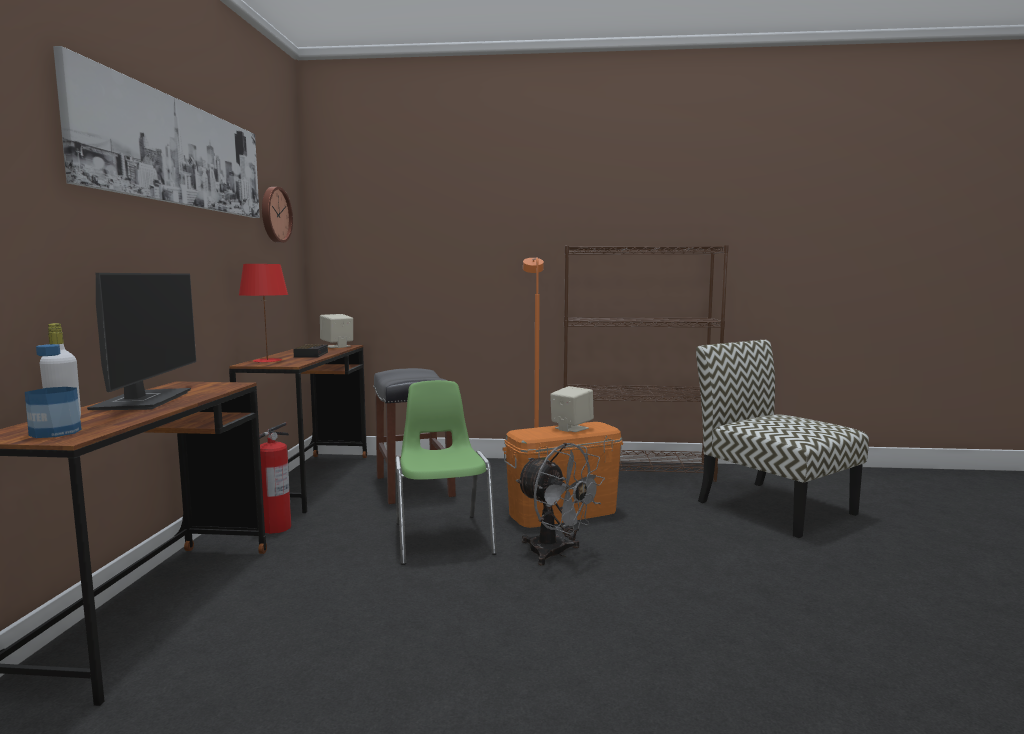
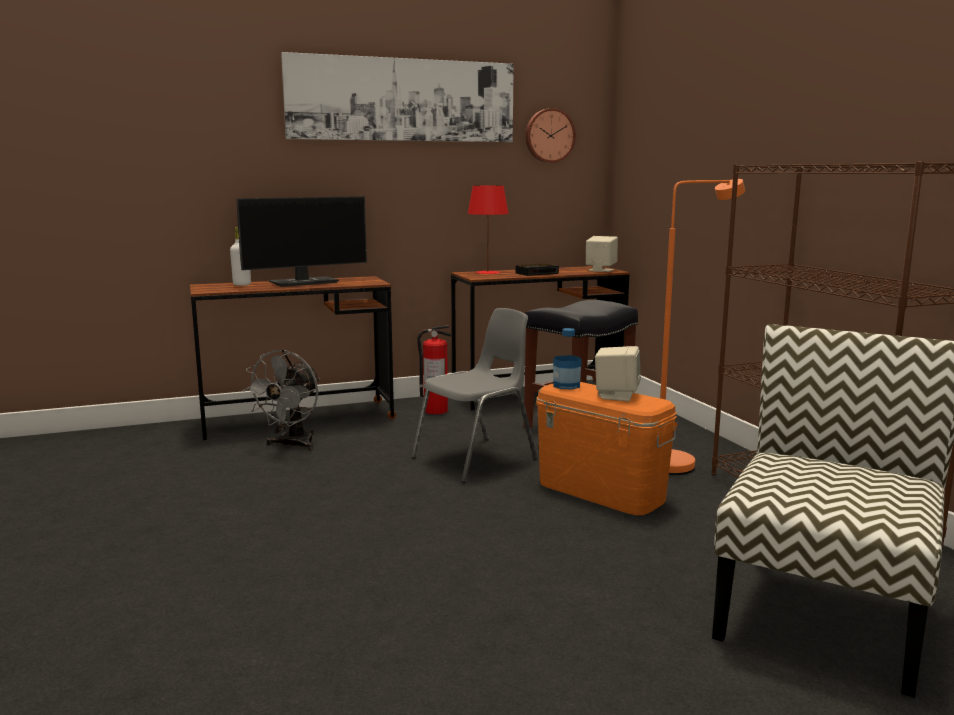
camera: 65 degrees right, 5 degrees up
(55, 432) = (215, 288): bottle -> bottle (566, 385)
(442, 537) = (477, 459): green chair -> grey chair
(556, 554) = (492, 505): grey fan -> grey fan (291, 445)

